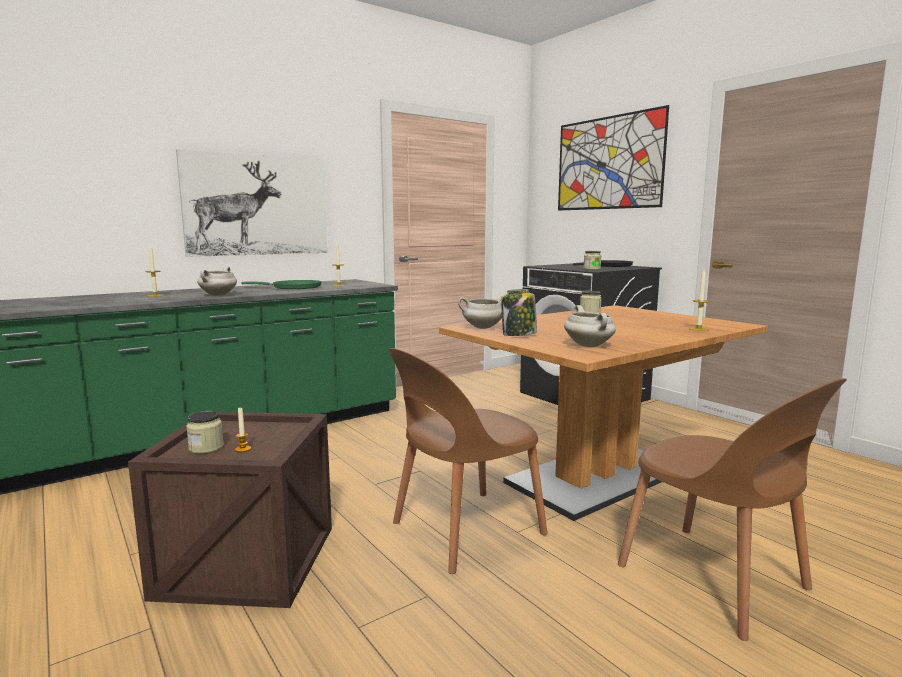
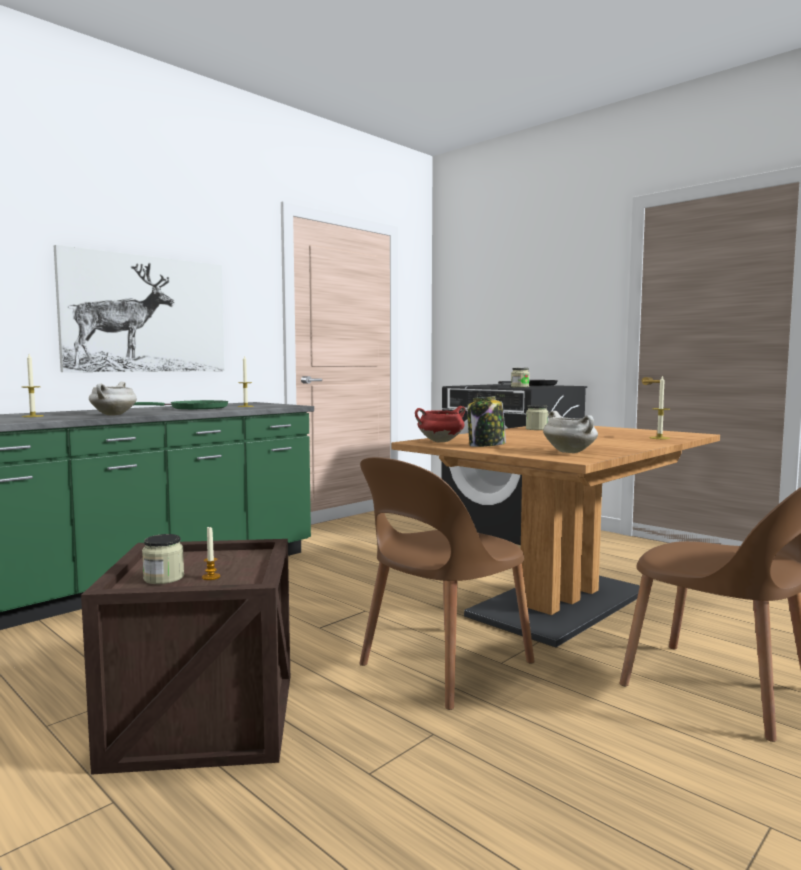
camera: 10 degrees left, 5 degrees down
(482, 328) = (440, 441): white cooking pot -> red cooking pot
(608, 163) = (523, 278): picture -> none

